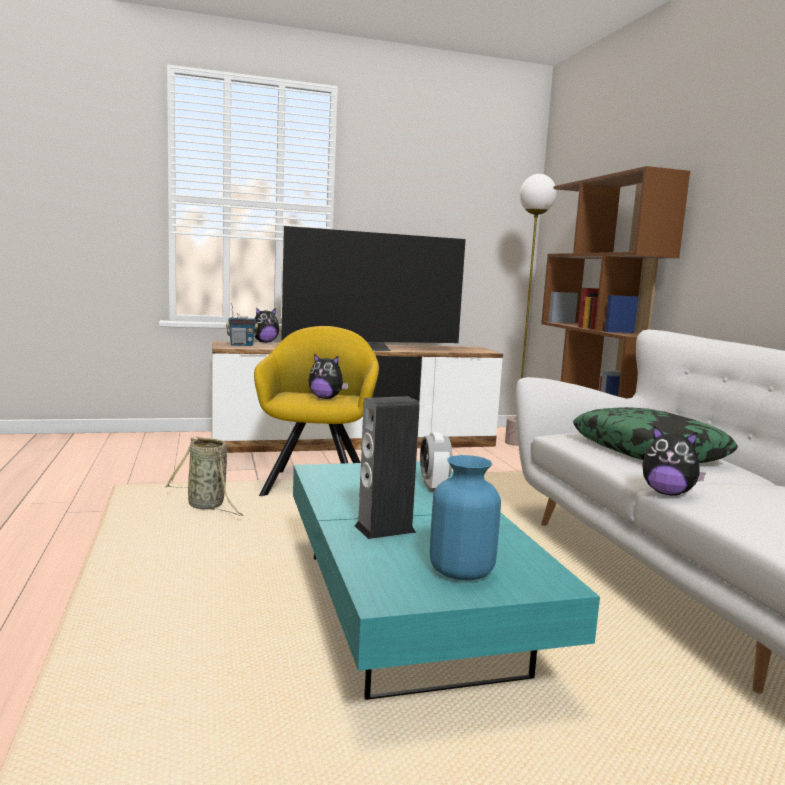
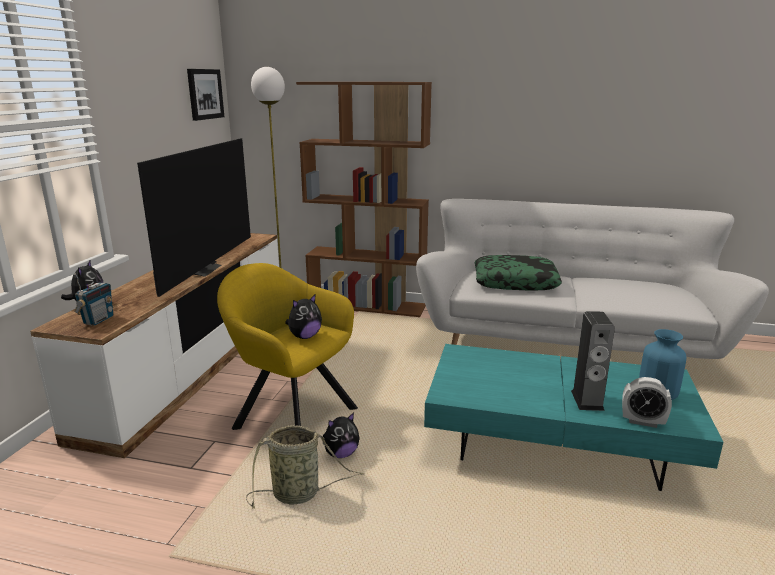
camera: 60 degrees left, 10 degrees up
(433, 487) = (507, 362): alarm clock -> alarm clock (642, 421)
(497, 208) = (204, 94): none -> picture
(667, 493) = (591, 305): plush toy -> plush toy (341, 454)

